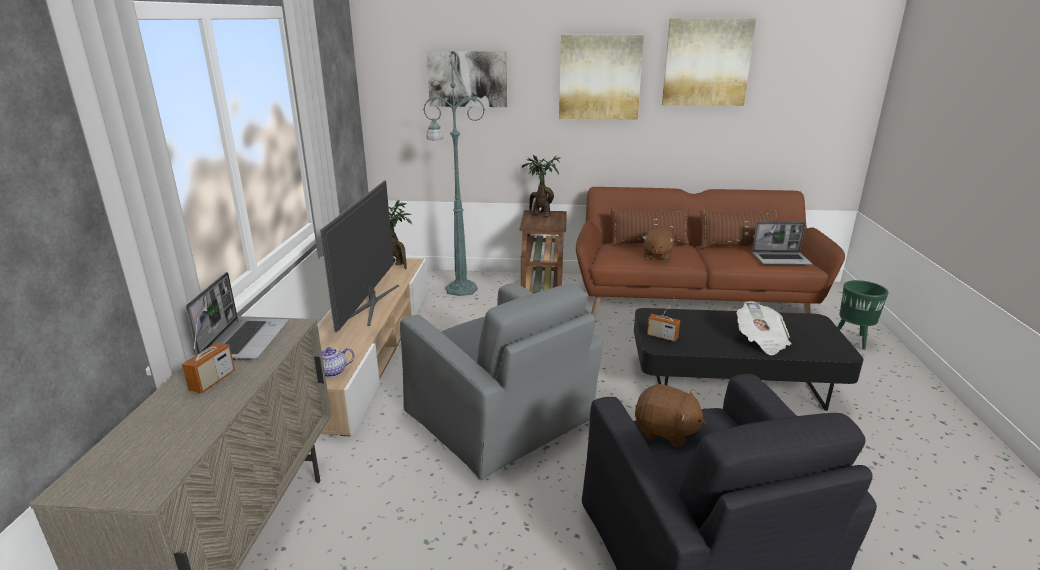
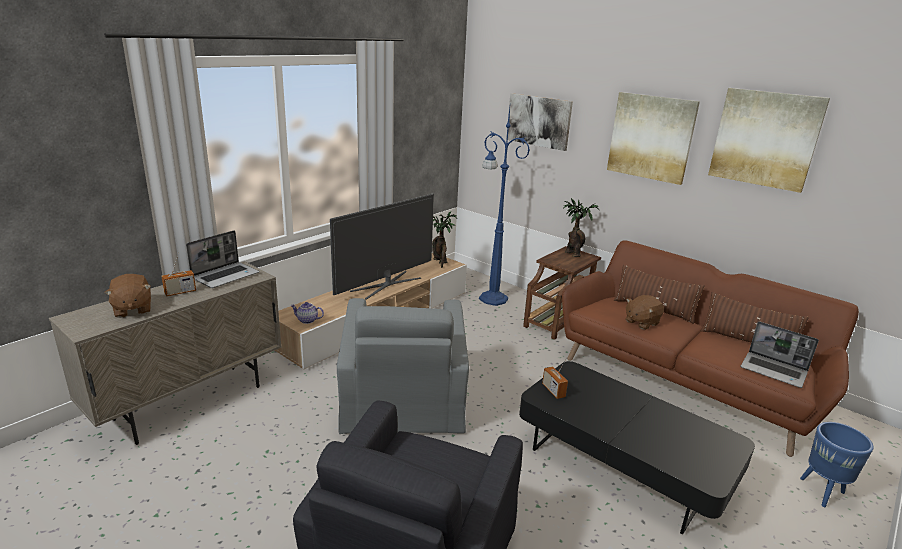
camera: 35 degrees right, 0 degrees up
(459, 289) = (492, 298): green floor lamp -> blue floor lamp
(666, 431) = (421, 451): brown plush toy -> brown plush toy (132, 309)
(761, 341) = (640, 433): newspaper -> none
(853, 340) = (823, 493): green planter -> blue planter

